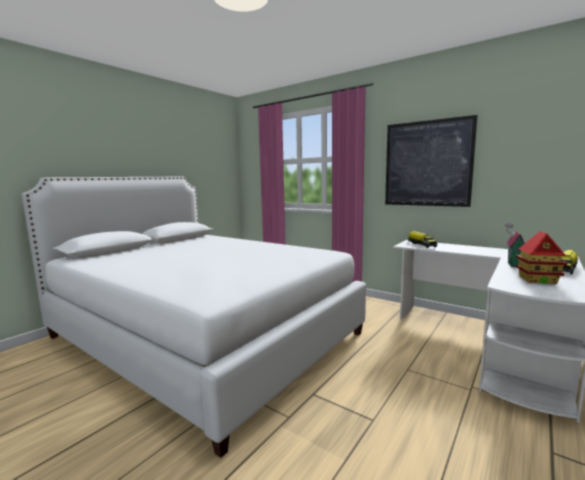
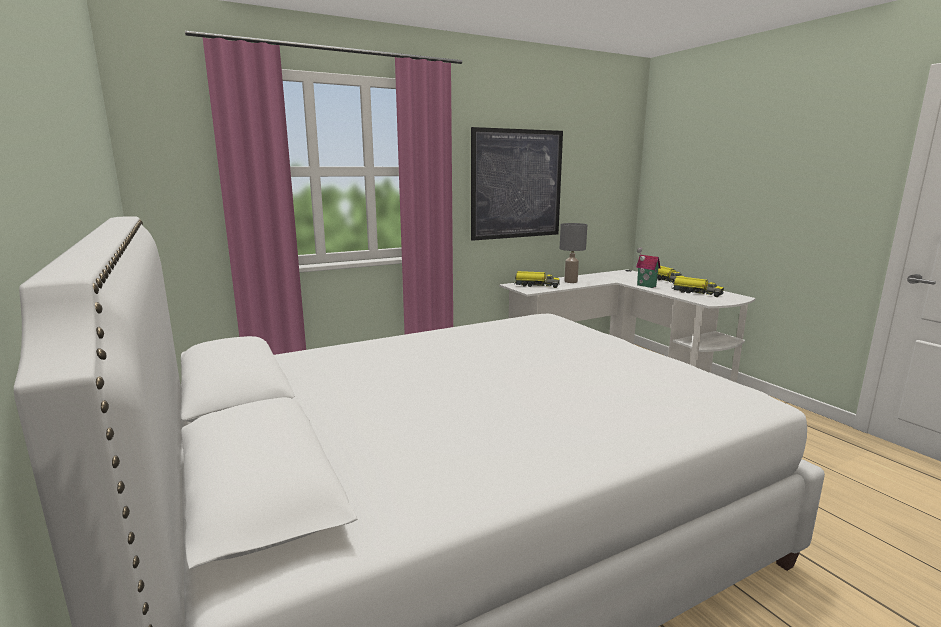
camera: 65 degrees left, 5 degrees up
(461, 248) = (571, 281): none -> grey table lamp
(537, 280) = (696, 293): toy house -> toy truck

